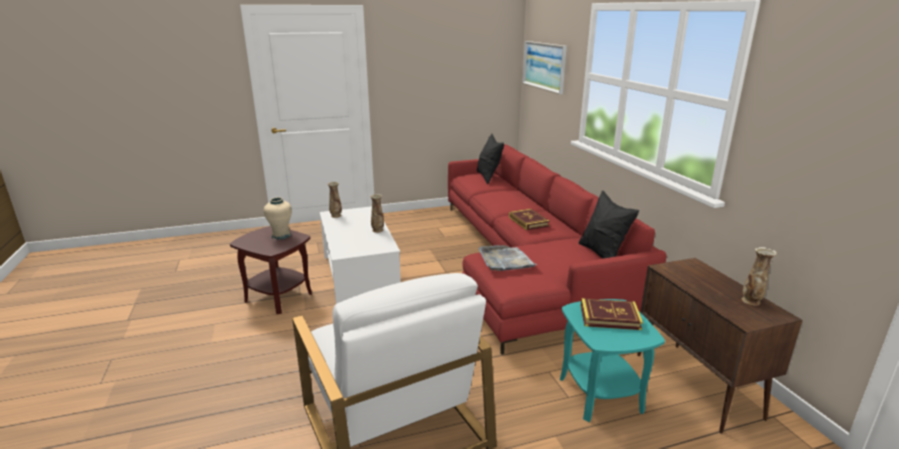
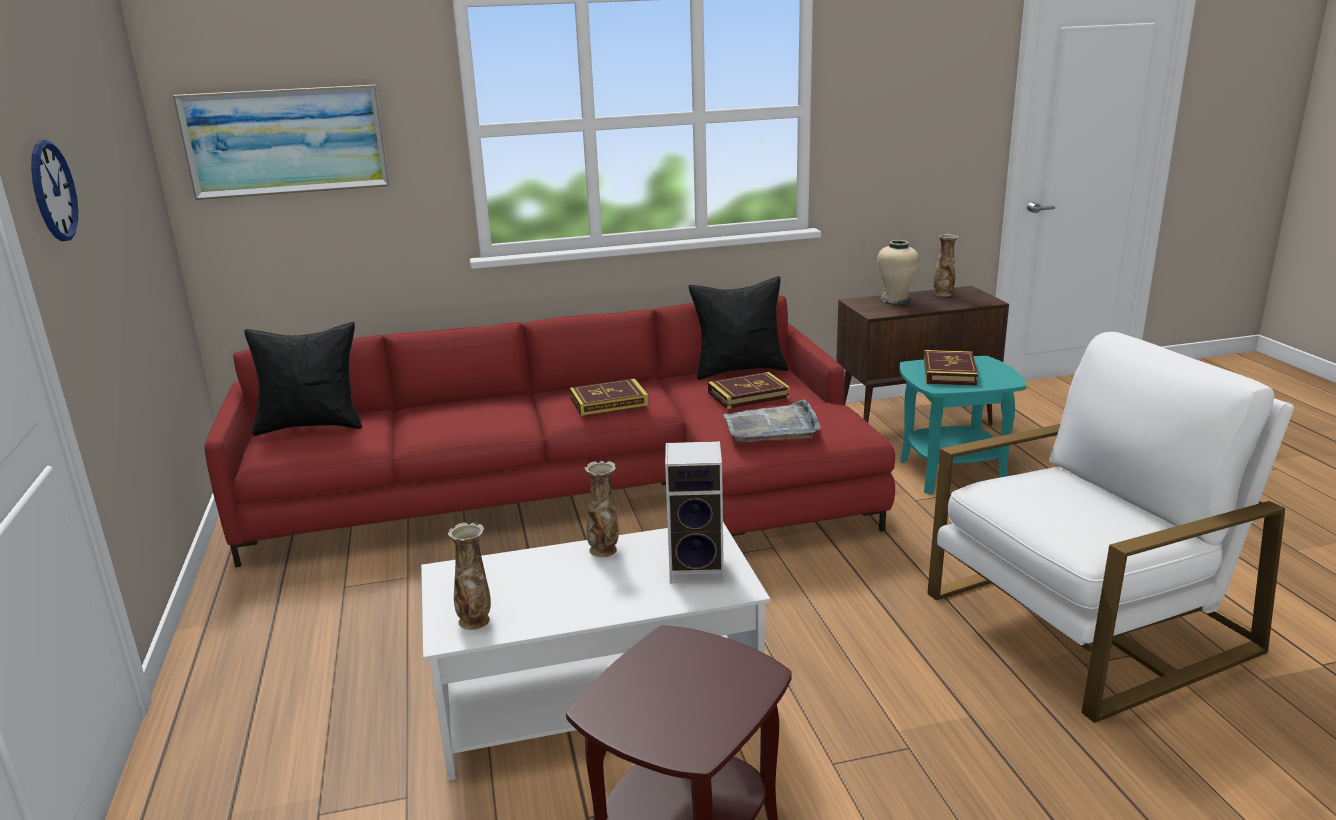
camera: 85 degrees left, 0 degrees up
(281, 236) = (657, 674): beige vase -> beige vase (895, 301)
(358, 247) = (698, 568): none -> speaker
(402, 61) = (53, 191): none -> wall clock
(551, 254) = (748, 395): none -> book

